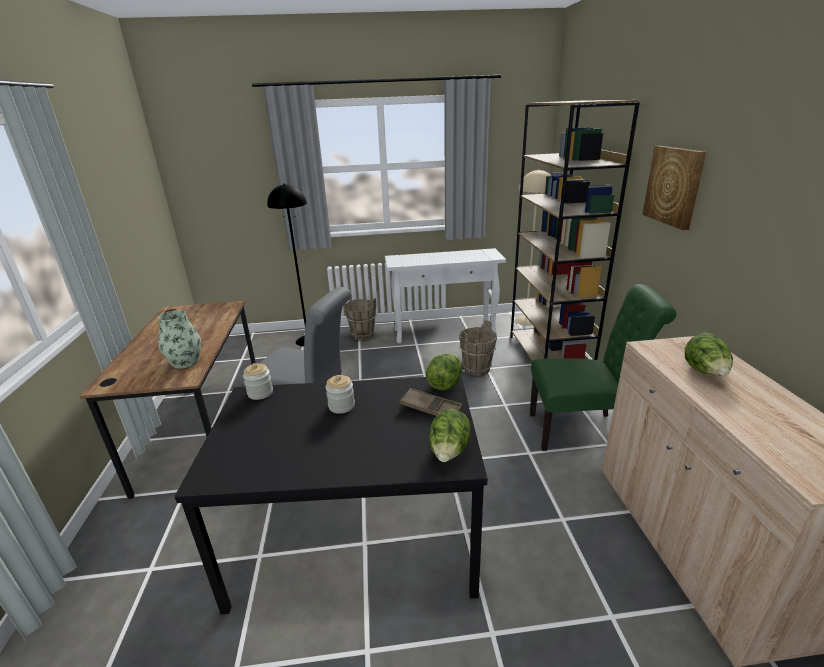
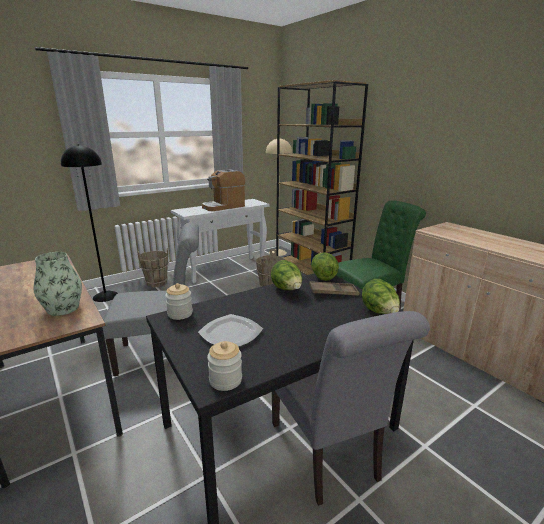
camera: 30 degrees left, 5 degrees down
(276, 429) = (231, 334): none -> plate
(341, 406) = (266, 306): jar -> jar (225, 380)
(375, 590) = (327, 455): none -> grey chair
(445, 257) = (223, 206): none -> coffee machine
(674, 186) = (404, 134): picture -> none
(705, 372) = (472, 237): lettuce -> lettuce (287, 290)

